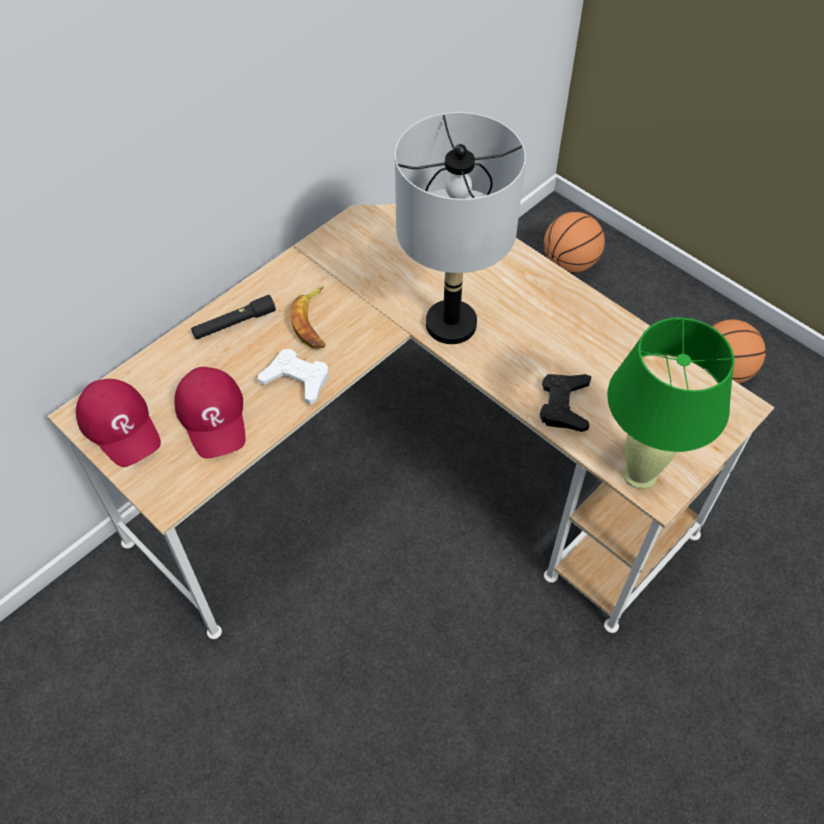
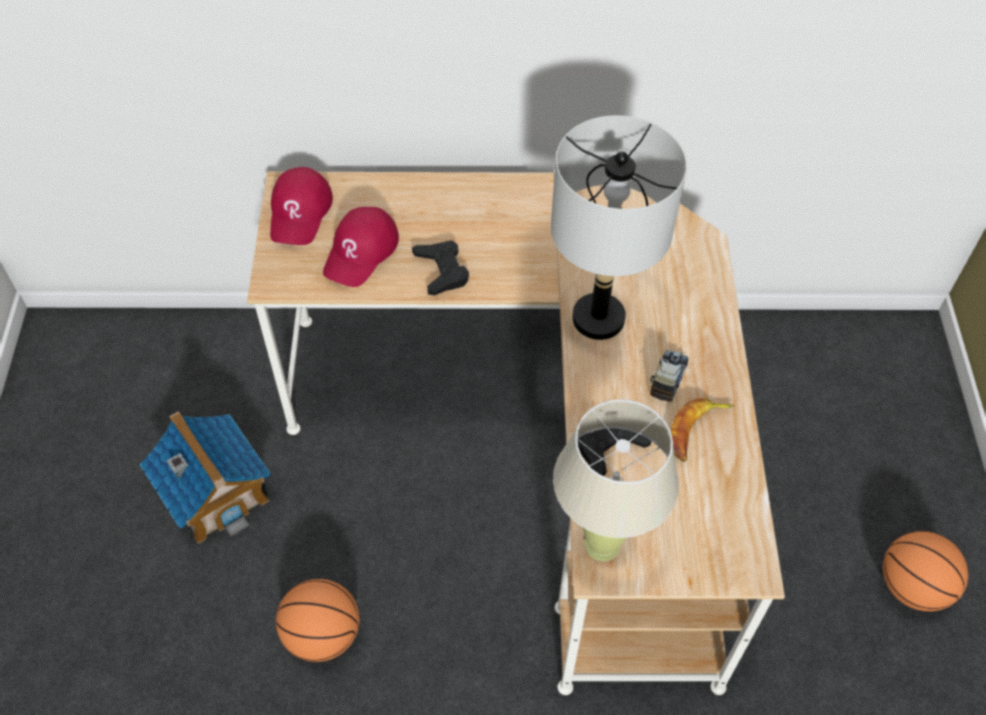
camera: 45 degrees right, 0 degrees up
(206, 740) = (215, 493): none -> toy house
(234, 323) = (447, 199): black flashlight -> none
(297, 380) = (442, 270): white game controller -> black game controller
(313, 322) = (500, 239): banana -> banana (696, 431)
(544, 328) = (667, 379): none -> toy truck
(569, 263) = (876, 383): basketball -> basketball (322, 635)
(640, 474) = (603, 544): green table lamp -> beige table lamp

